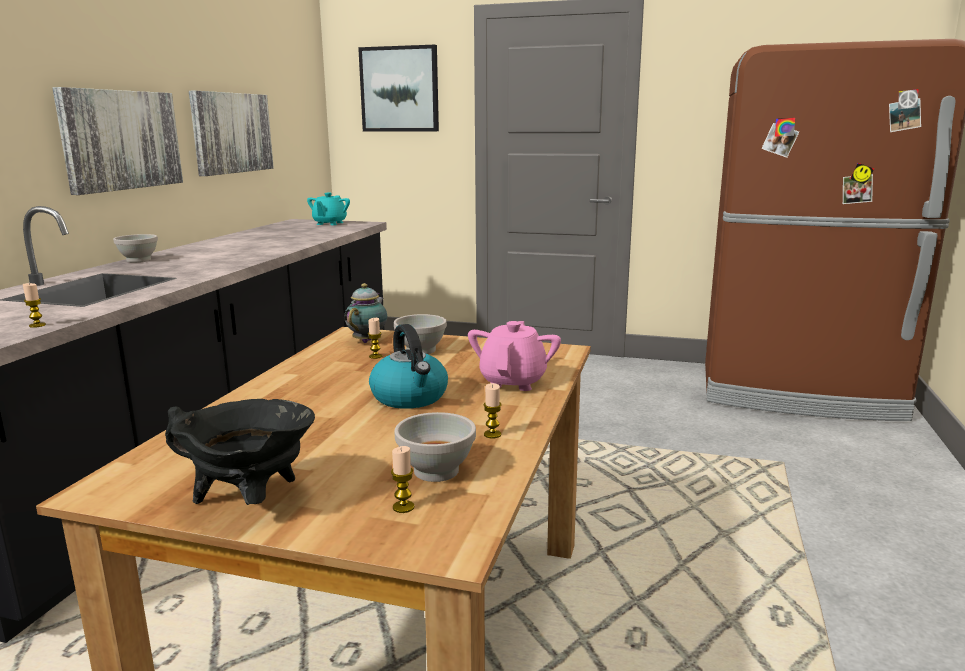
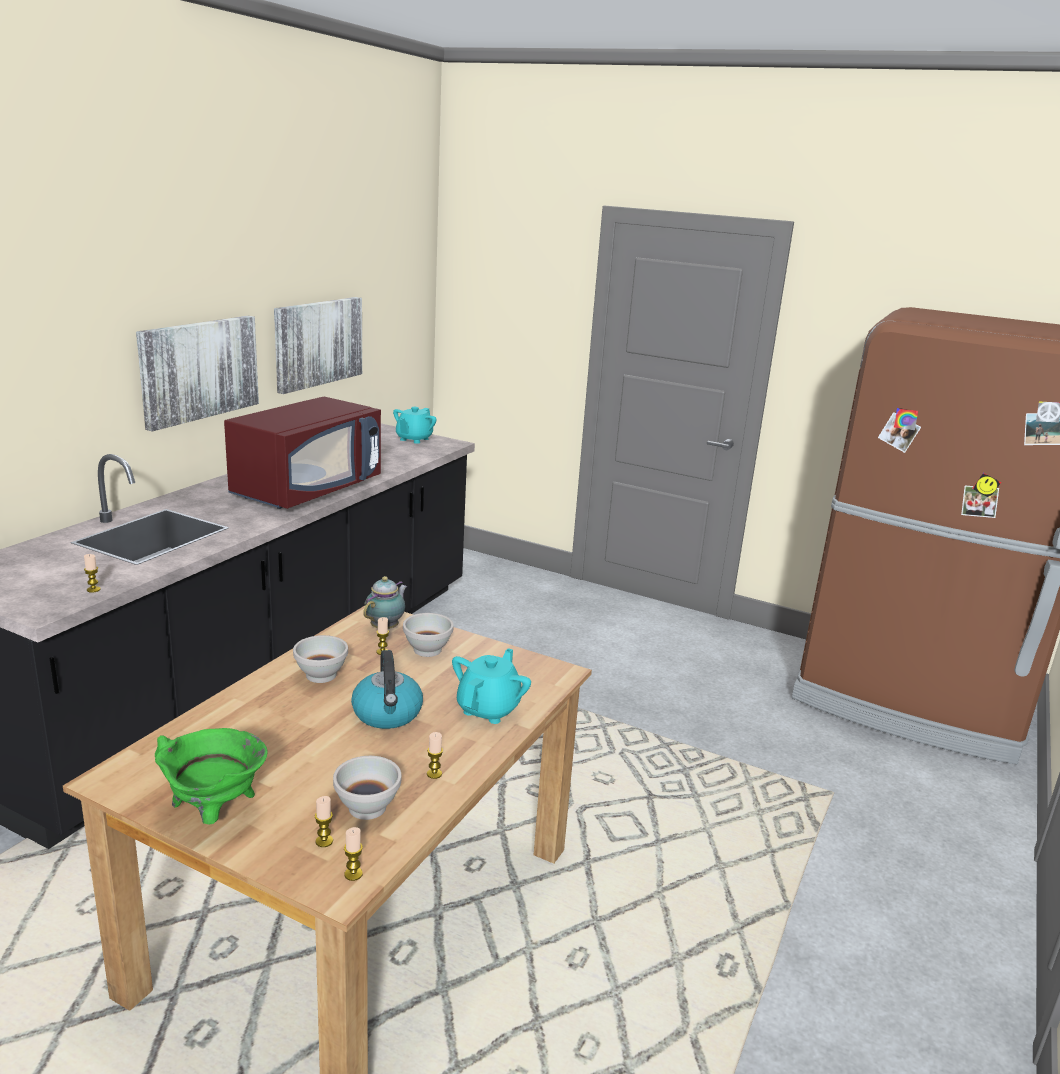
camera: 10 degrees right, 5 degrees up
(139, 260) = (205, 489): white bowl -> white bowl (322, 675)
(246, 253) = (307, 490): none -> red microwave
(252, 501) = (215, 812): black cooking pot -> green cooking pot
(400, 89) = (514, 287): picture -> none
(458, 531) = (353, 874): none -> candle
(513, 381) = (489, 709): pink teapot -> turquoise teapot

